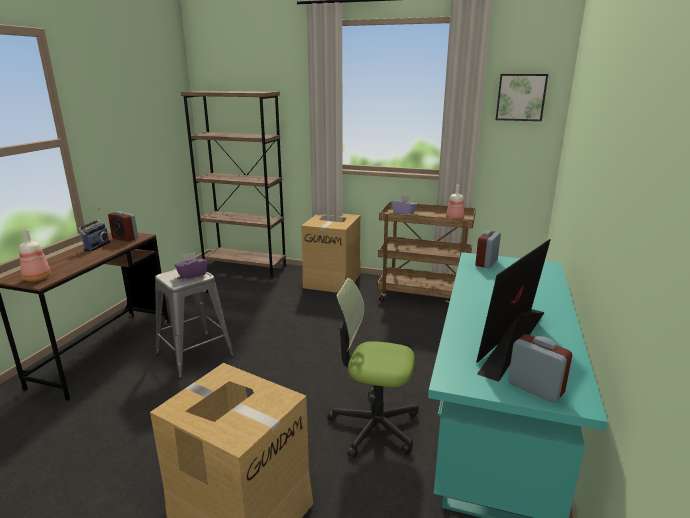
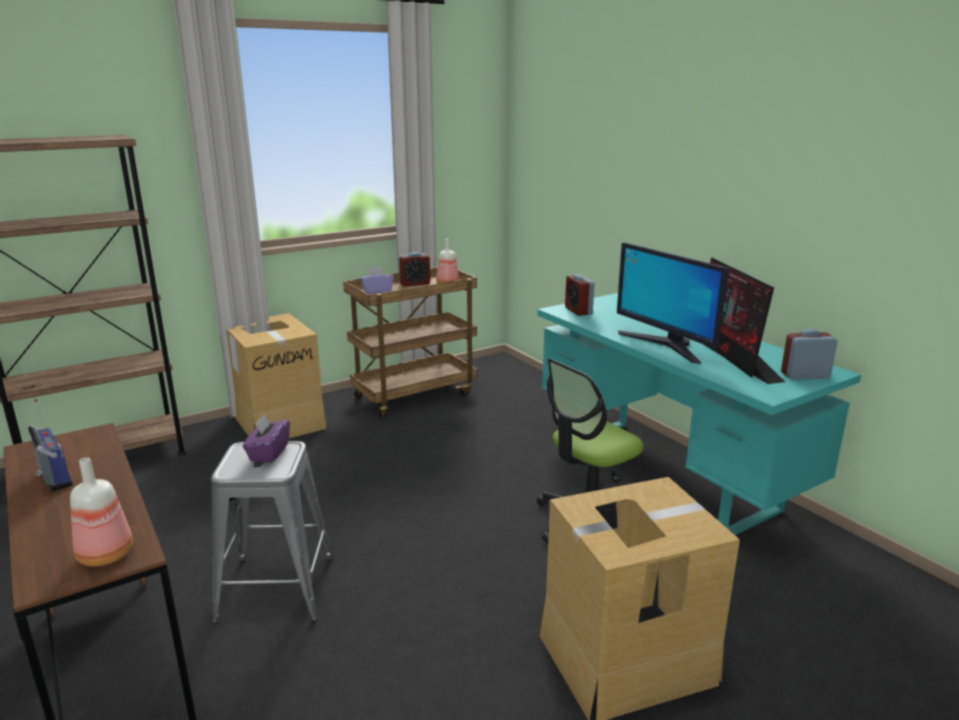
camera: 50 degrees left, 0 degrees up
(125, 238) = (73, 447): alarm clock -> alarm clock (414, 283)
(480, 310) = (665, 345): none -> monitor
(521, 97) = (464, 125): picture -> none

